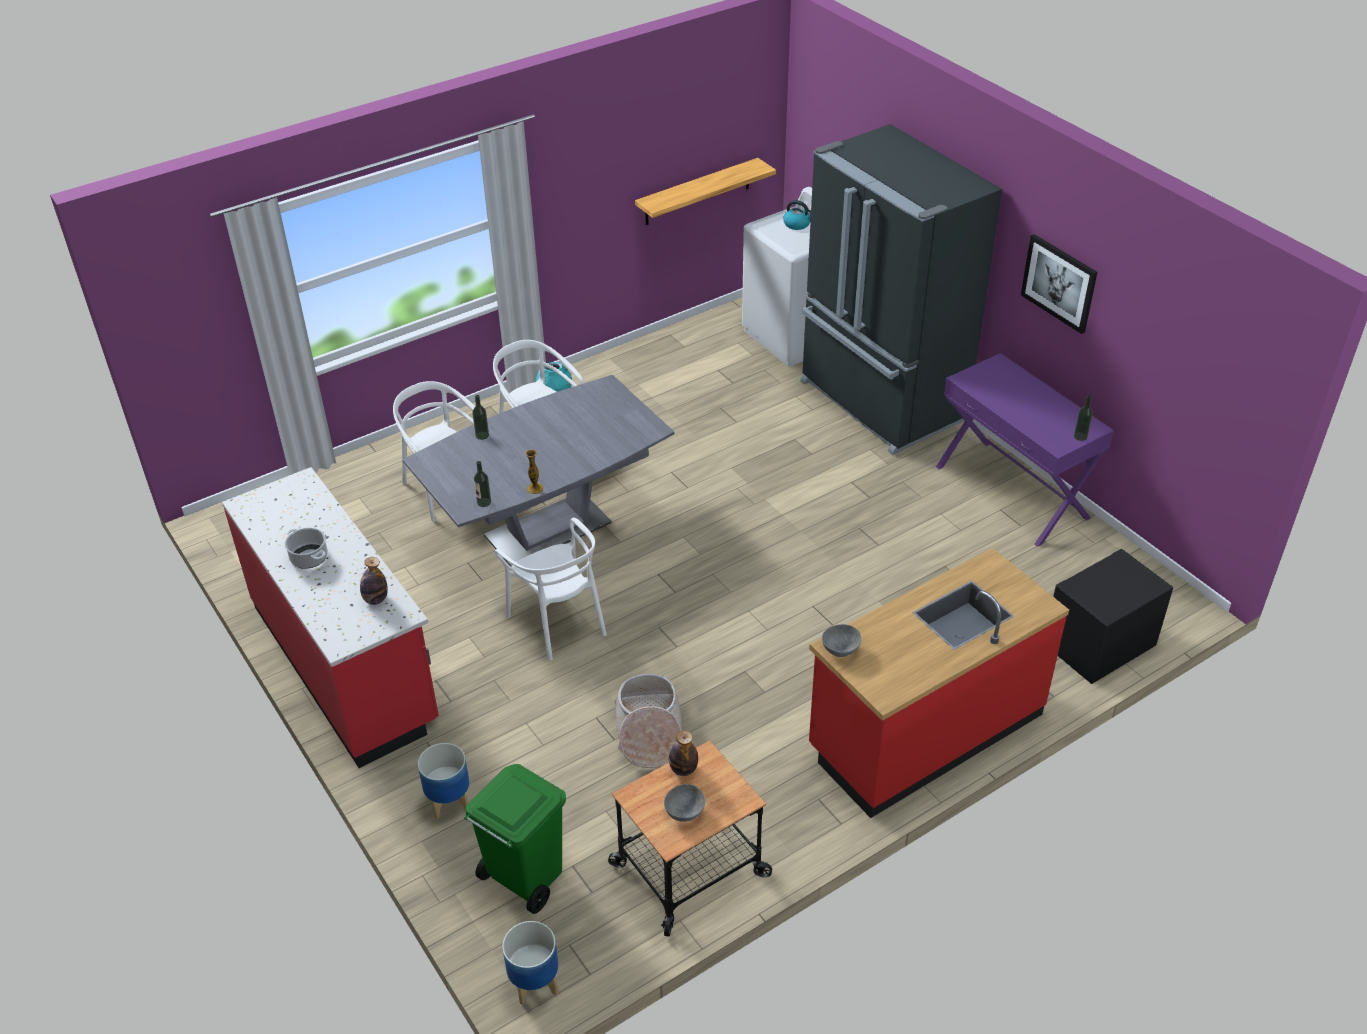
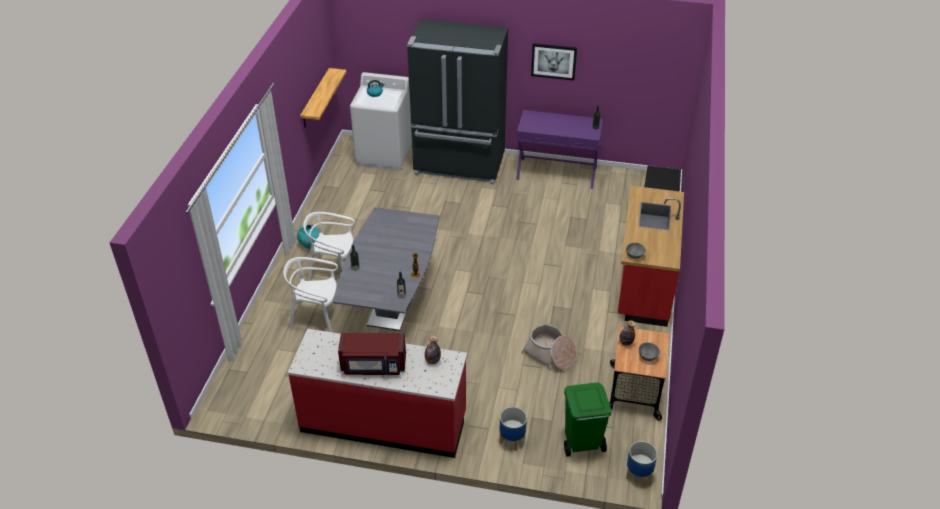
camera: 45 degrees left, 0 degrees up
(309, 558) = (373, 365): cooking pot -> red microwave
(558, 623) = (453, 339): white chair -> none

